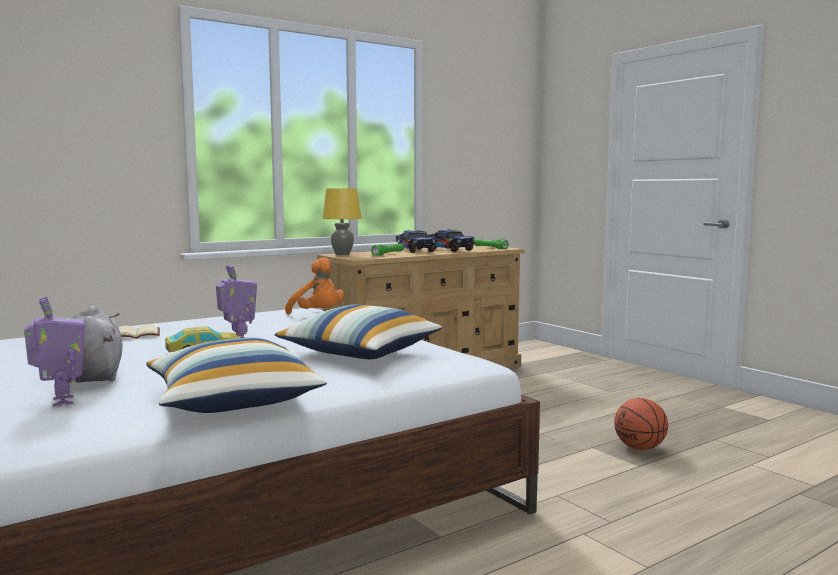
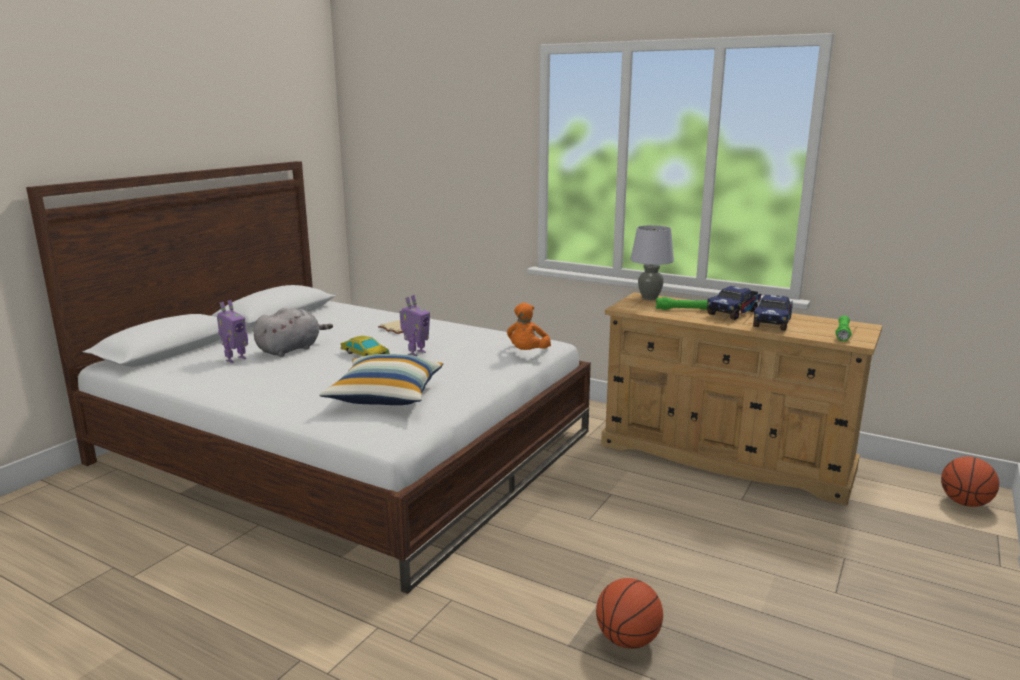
camera: 65 degrees right, 10 degrees up
(232, 400) = (248, 392): pillow -> none
(342, 254) = (649, 297): yellow table lamp -> grey table lamp
(540, 348) = (965, 503): none -> basketball

